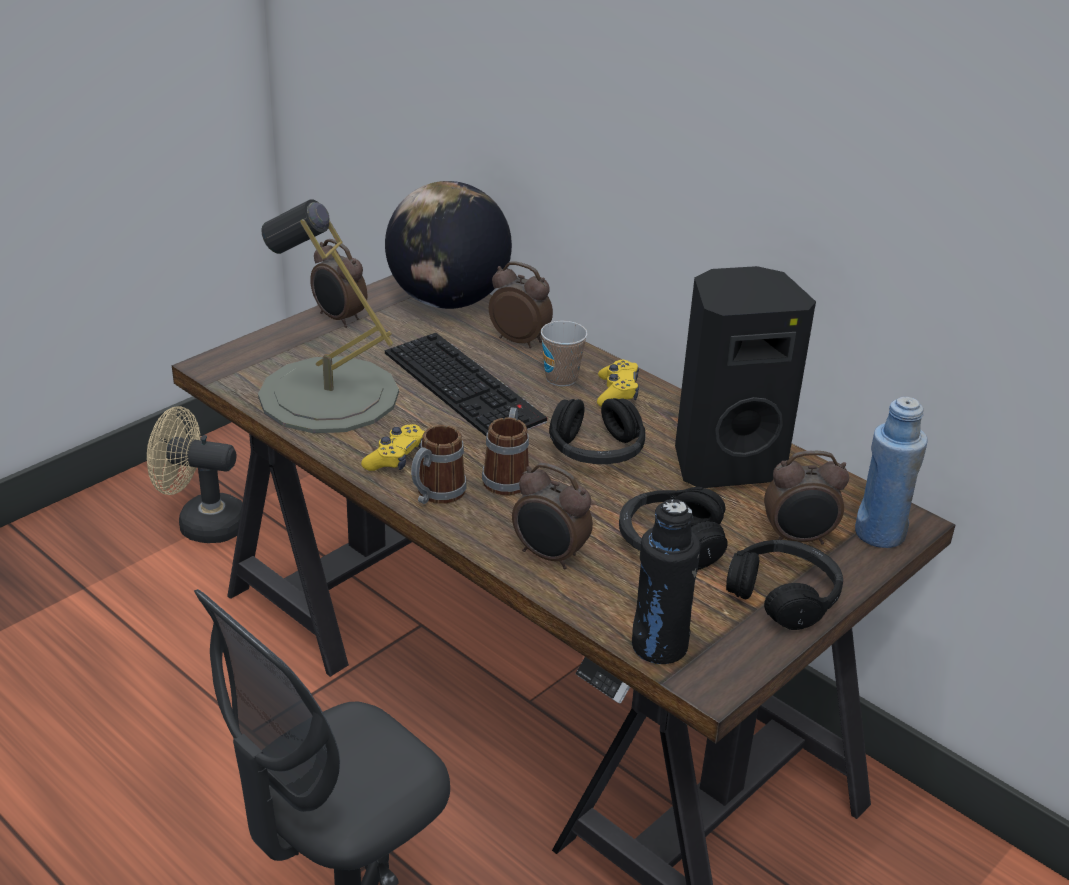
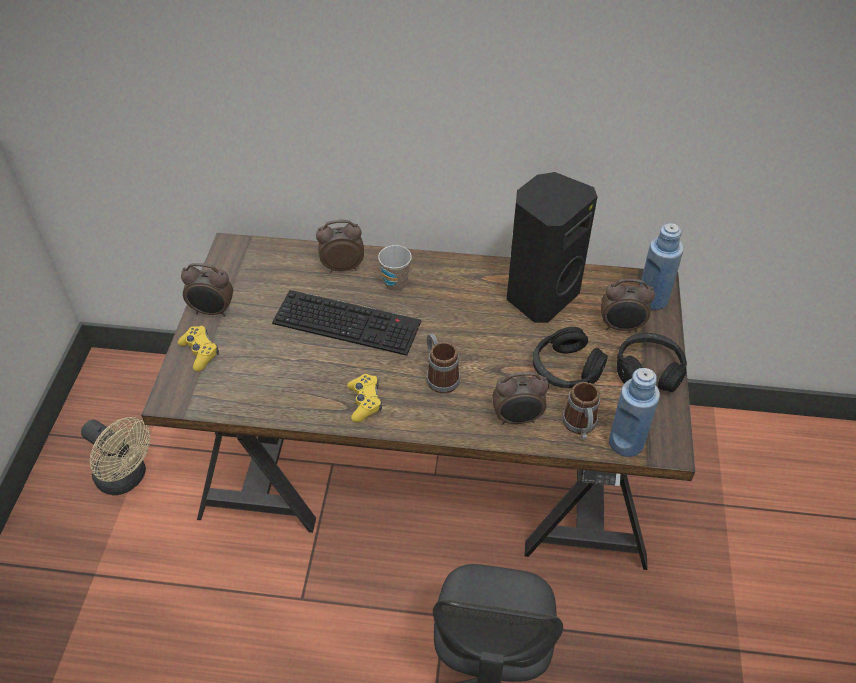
camera: 35 degrees left, 15 degrees up
(201, 523) = (127, 478): beige fan -> beige fan turned 120 degrees counterclockwise
(328, 395) = (272, 378): grey table lamp -> none
(435, 495) = (415, 415): mug -> mug (580, 427)
(448, 301) = (266, 258): globe -> none
(596, 450) = (467, 327): black headphones -> none
(617, 392) = (436, 276): yellow game controller -> yellow game controller (200, 352)
(659, 646) = (626, 443): black bottle -> blue bottle
(798, 539) = (621, 327): alarm clock -> alarm clock turned 45 degrees clockwise

